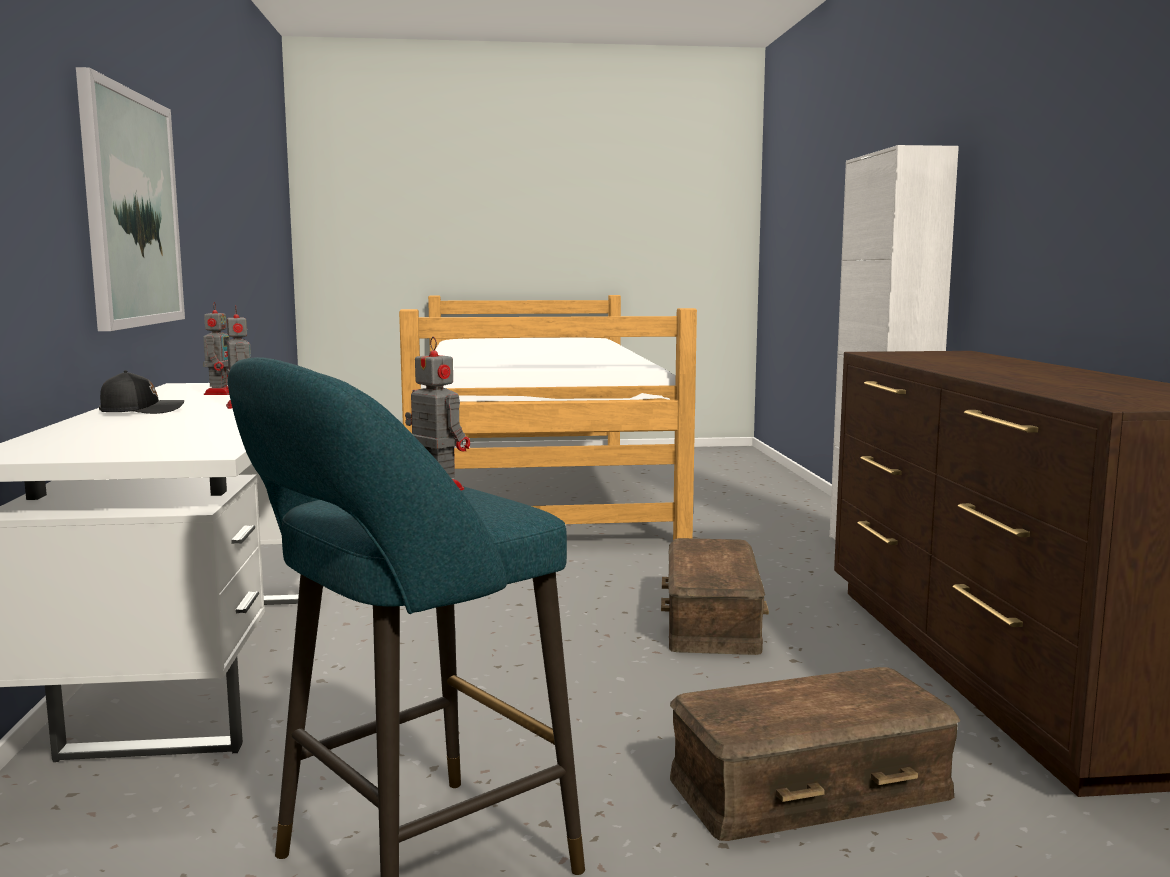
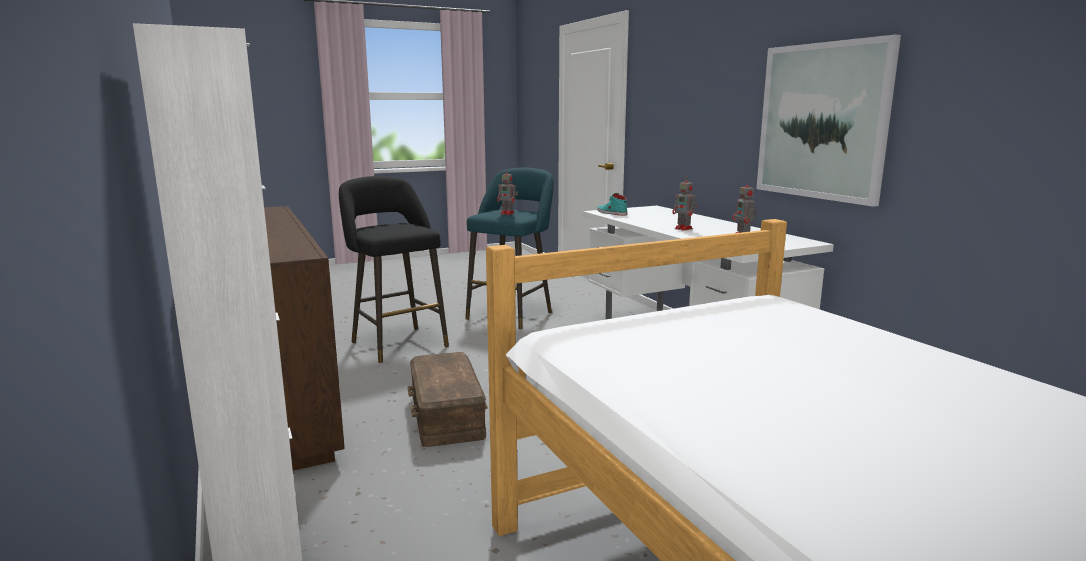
camera: 160 degrees right, 5 degrees up
(140, 411) = (712, 223): black cap -> none
(202, 445) = (611, 213): none -> turquoise shoe
(810, 788) = (397, 343): brown storage box -> black stool

